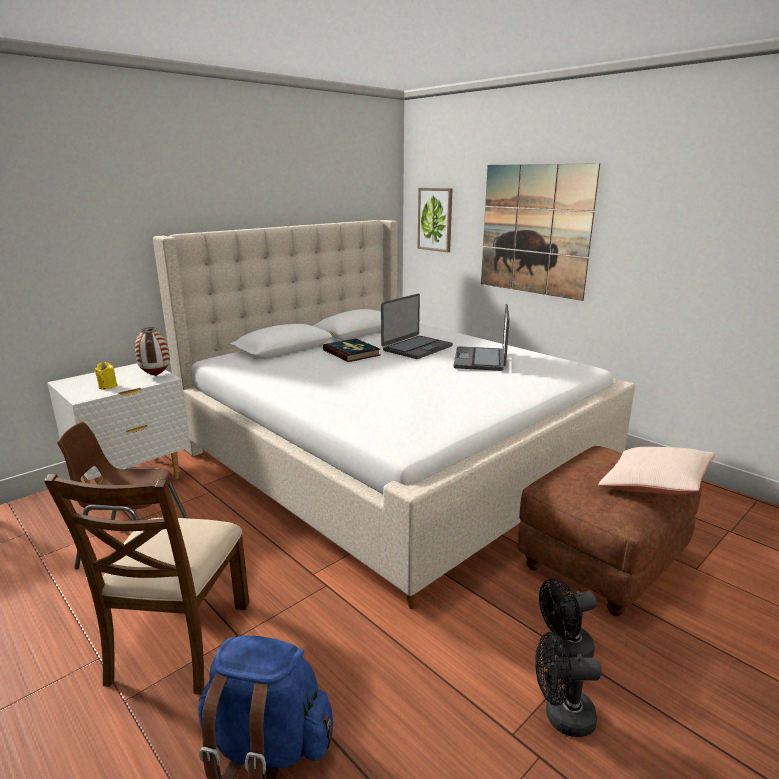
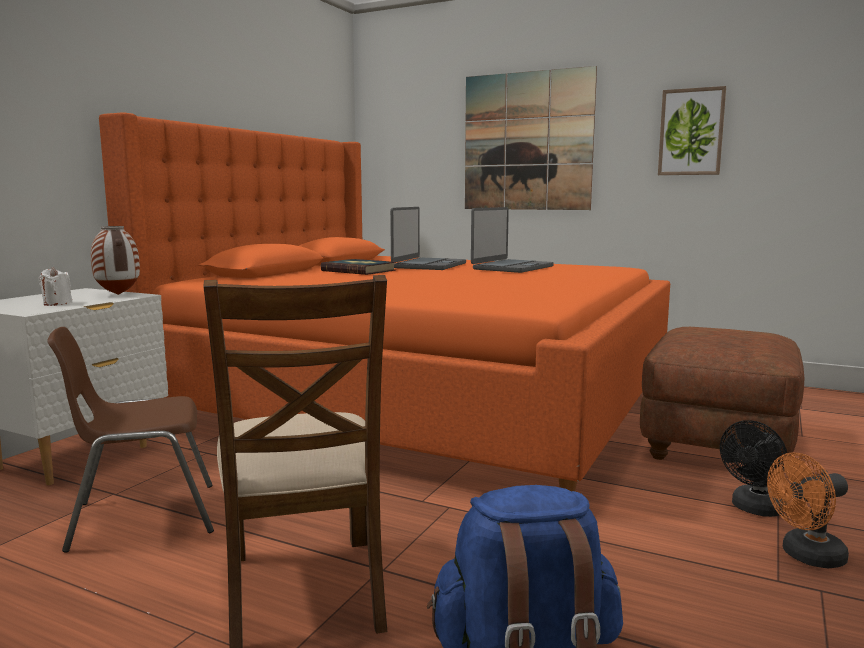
camera: 20 degrees left, 10 degrees down
(107, 386) = (57, 303): yellow candle -> white candle
(392, 458) = (418, 399): beige bed -> orange bed
(435, 219) = (400, 143): picture -> picture (691, 132)
(480, 360) = (511, 268): laptop -> laptop turned 135 degrees counterclockwise
(561, 716) = (806, 556): black fan -> orange fan
(654, 485) = (767, 338): beige pillow -> none

